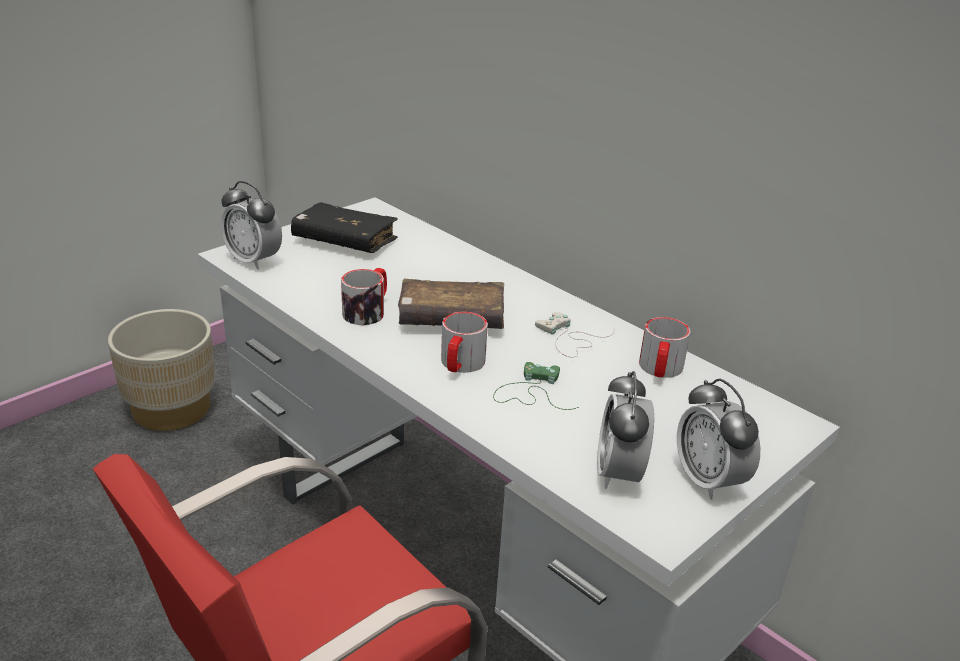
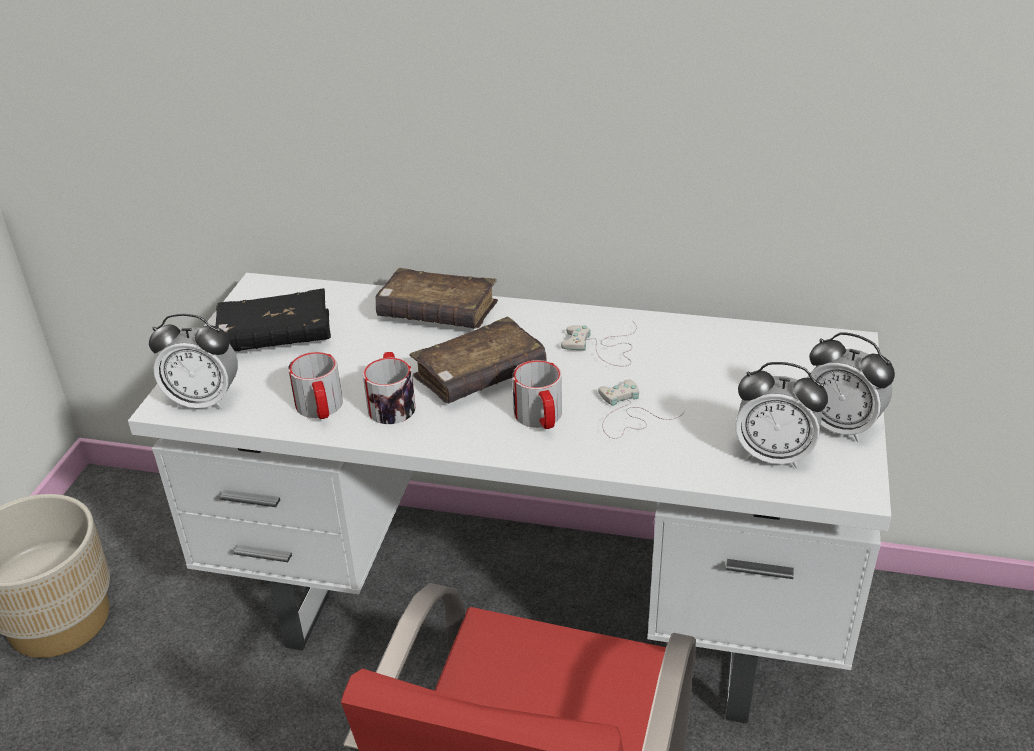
camera: 30 degrees left, 5 degrees up
(471, 268) = (437, 313): none -> brown book
(531, 391) = (628, 414): green game controller -> white game controller
(618, 474) = (773, 455): alarm clock -> alarm clock turned 45 degrees counterclockwise
(660, 370) = (705, 343): mug -> mug (320, 409)

